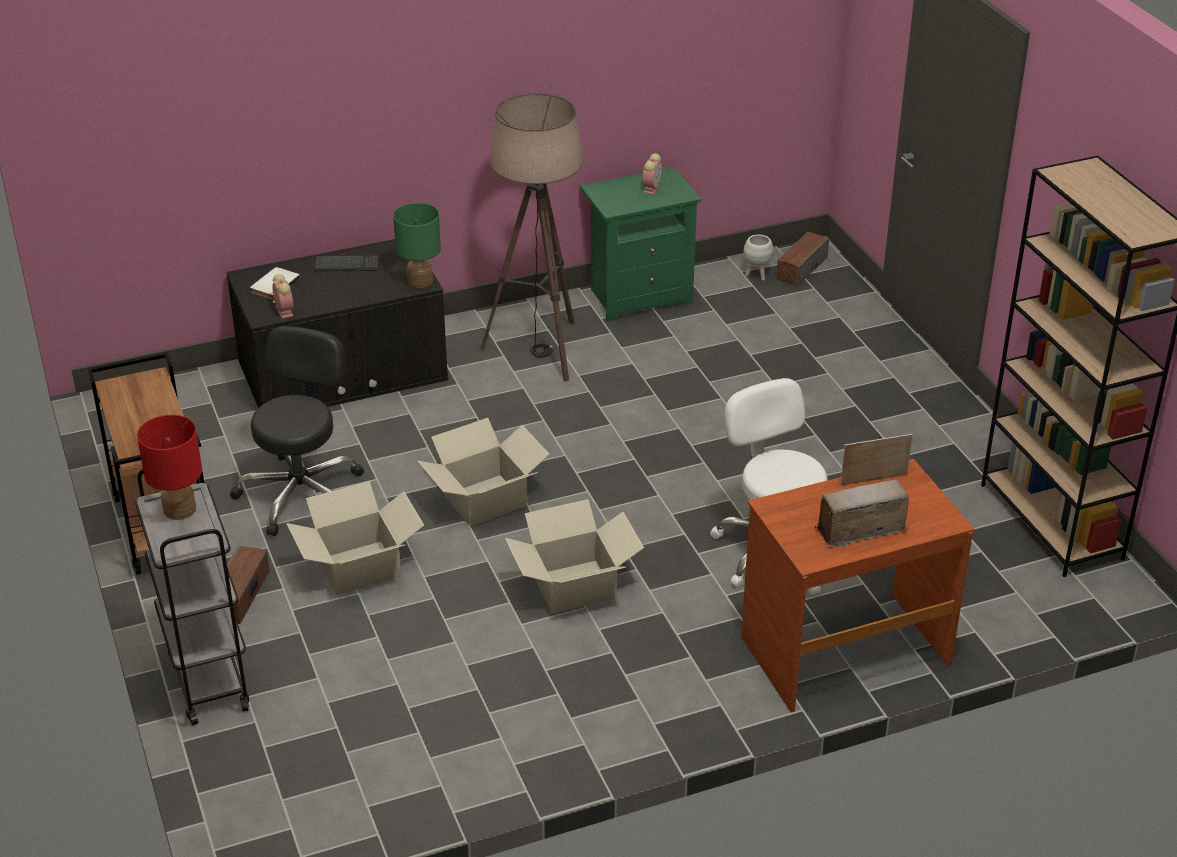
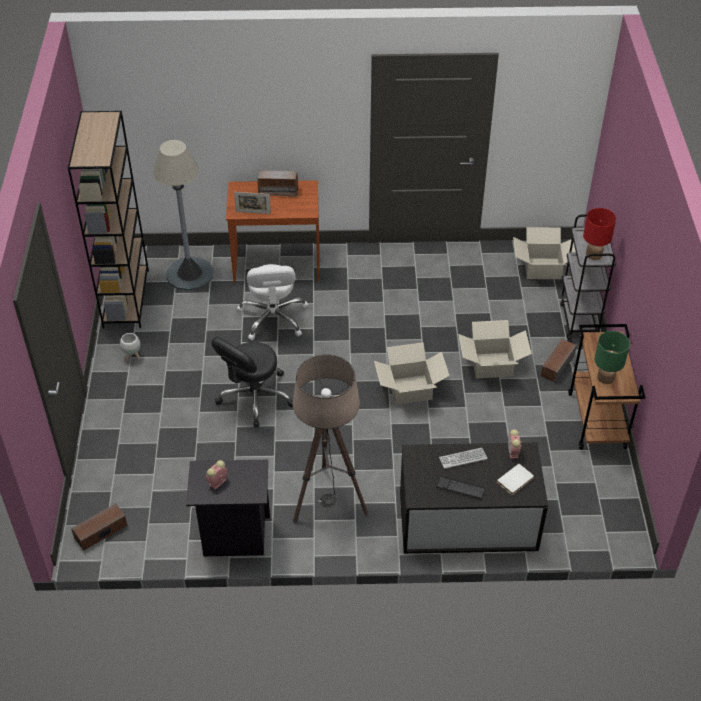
camera: 160 degrees left, 10 degrees up
(303, 491) = (513, 424): black office chair -> black office chair (253, 399)
(353, 291) = (463, 458): none -> keyboard
(419, 281) = (415, 456): green table lamp -> green table lamp (605, 378)
(574, 586) = (385, 326): cardboard box -> cardboard box (542, 269)
(639, 296) = (234, 536): green nightstand -> black nightstand
(756, 275) = (138, 533): white planter -> white planter (132, 357)
(986, 589) = (189, 274): none -> grey floor lamp

